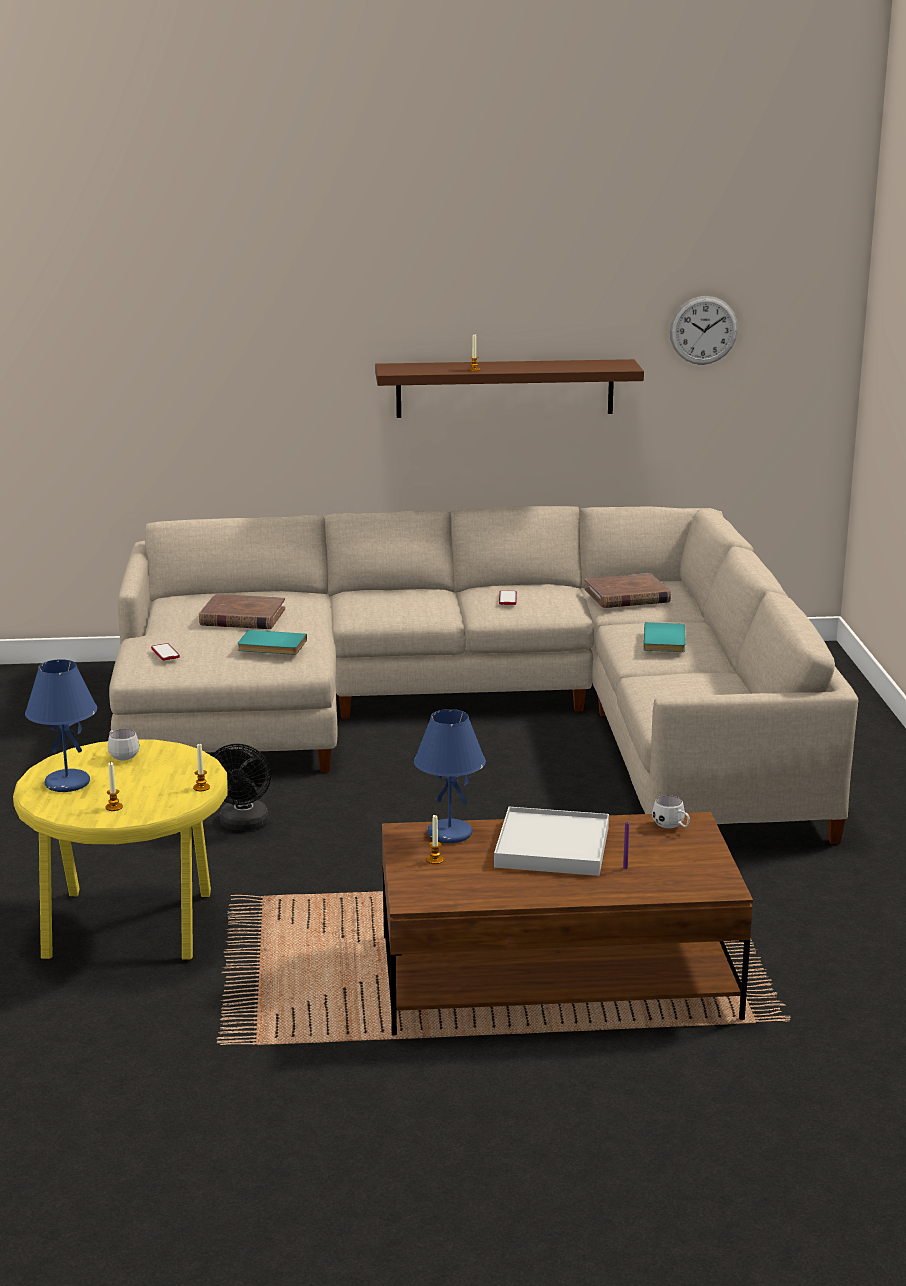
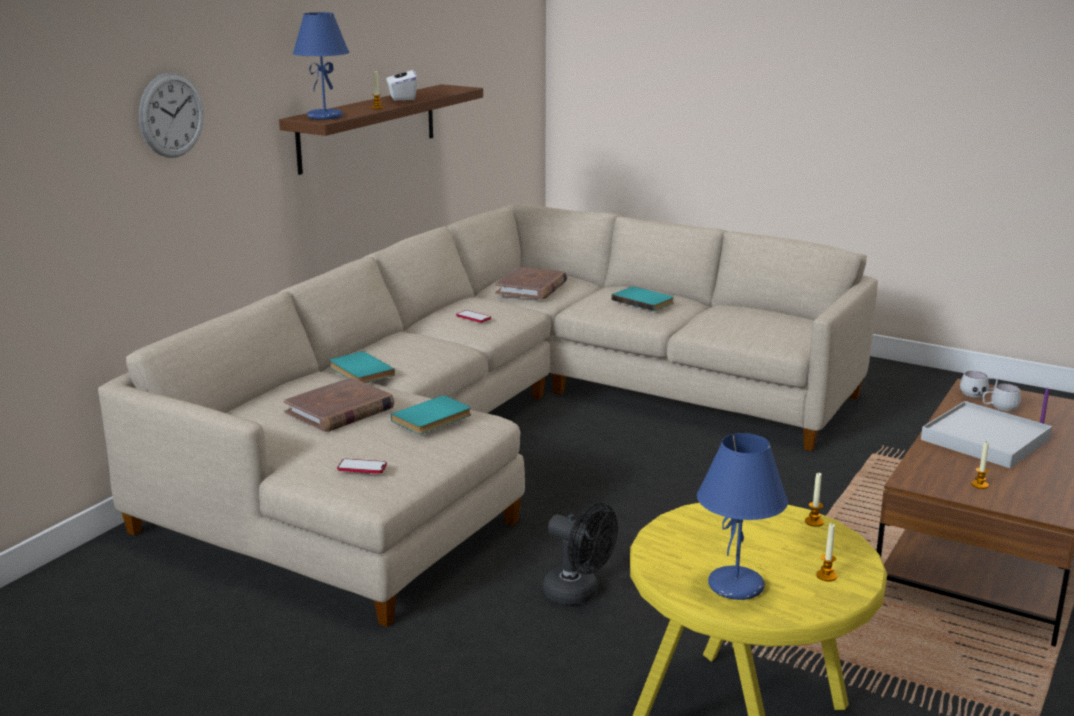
camera: 55 degrees left, 0 degrees up
(121, 755) = (687, 540): white mug -> white mug (999, 409)
(330, 602) = (359, 371): none -> turquoise book
(448, 834) = (930, 466): blue table lamp -> blue table lamp (324, 117)
(534, 365) = (402, 98): none -> white tissue box
(703, 330) = (475, 51): wall clock -> wall clock (171, 115)

